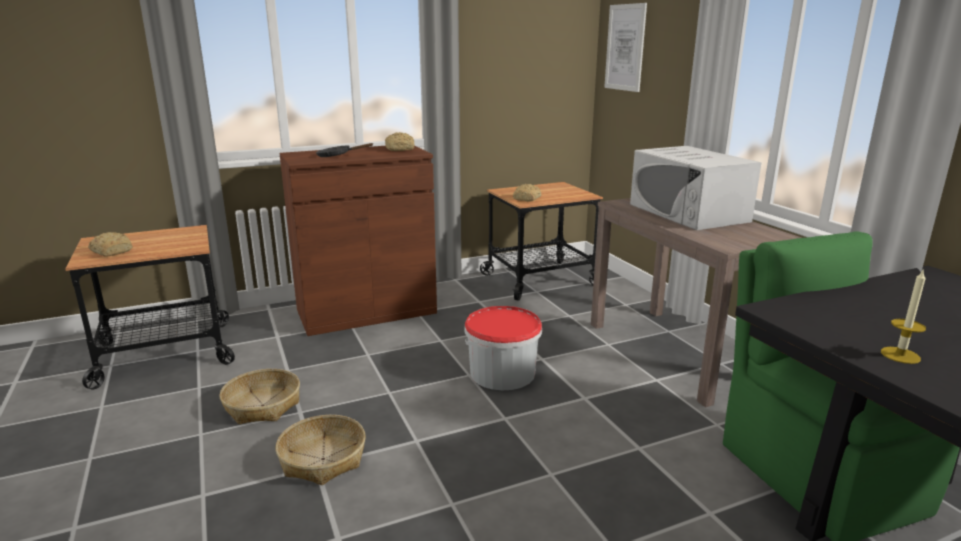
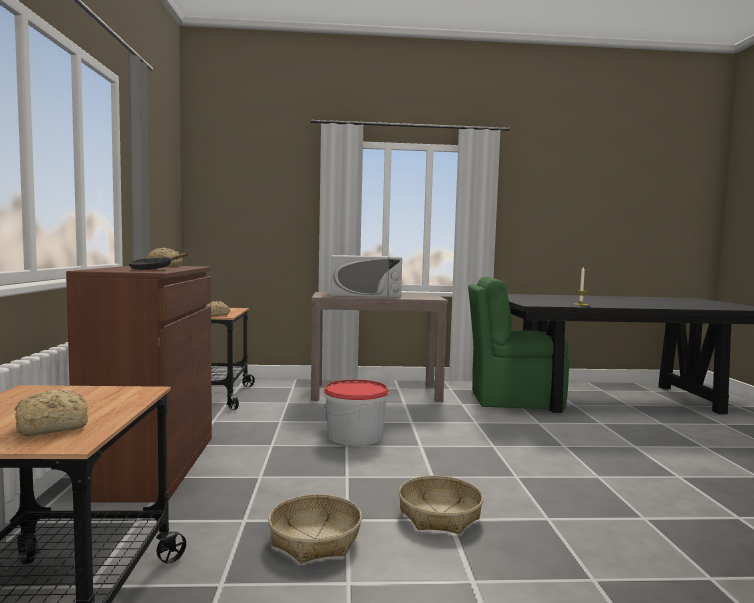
camera: 70 degrees left, 15 degrees down
(625, 47) = (224, 191): picture -> none

